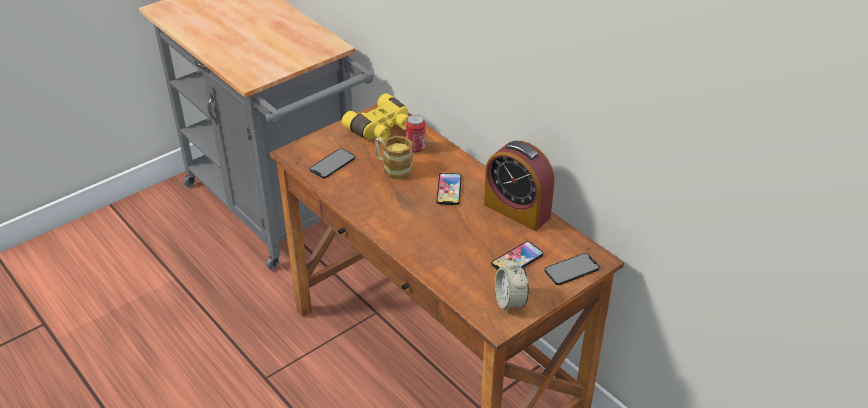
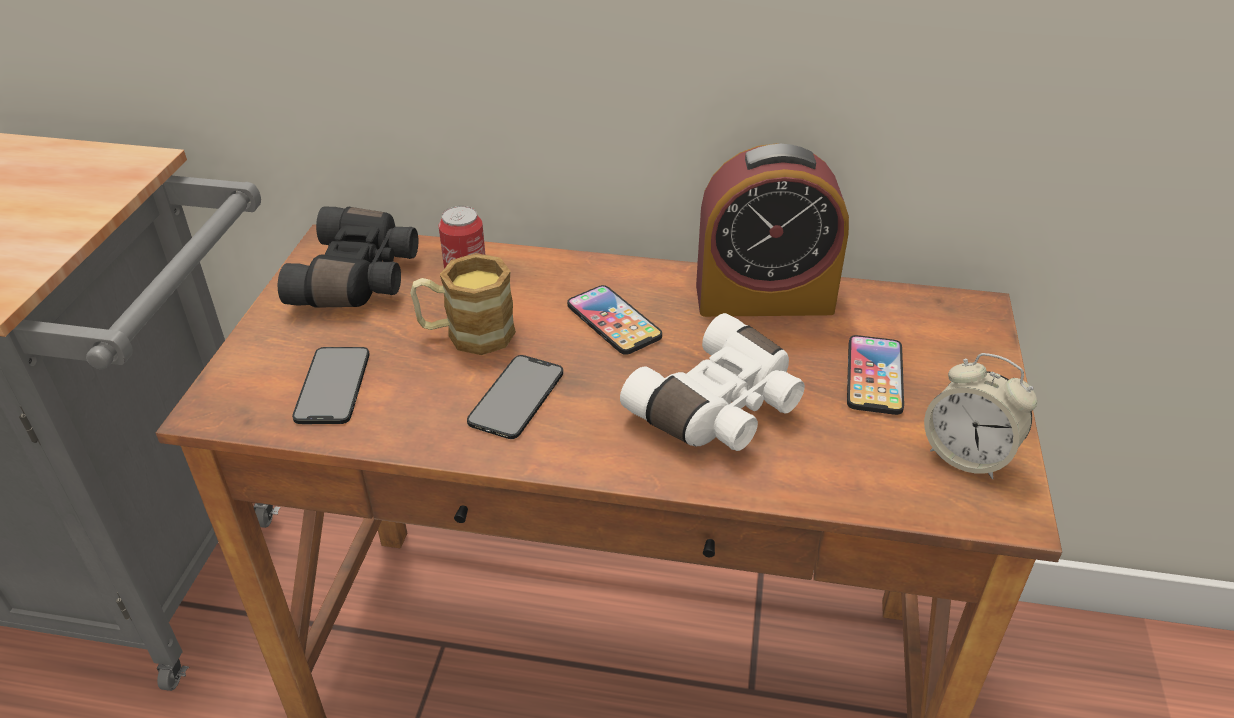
camera: 40 degrees left, 0 degrees up
(381, 128) = (360, 277): yellow binoculars -> black binoculars
(446, 239) = (721, 409): none -> white binoculars
(572, 269) = (967, 344): phone -> phone (516, 397)

